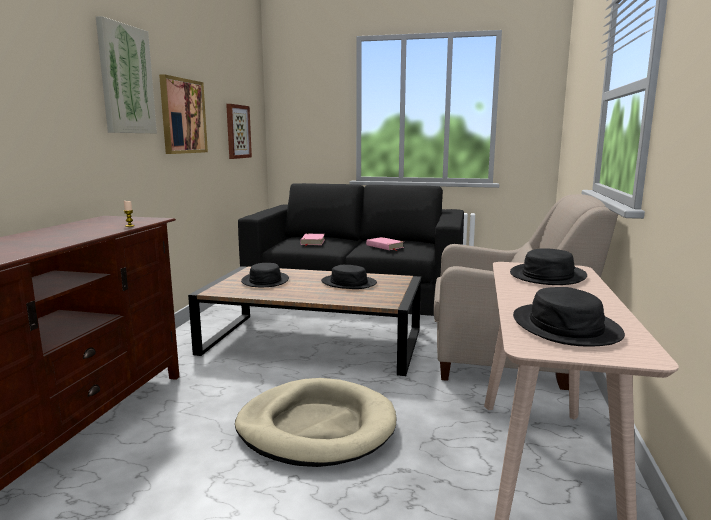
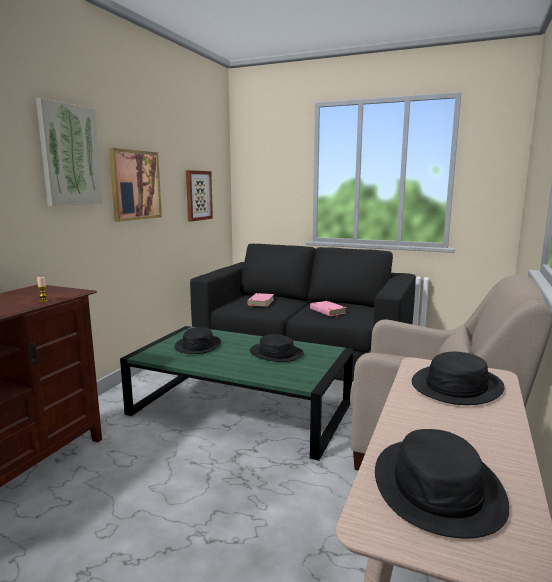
camera: 10 degrees right, 0 degrees up
(313, 341) = (241, 408): brown coffee table -> green coffee table
(316, 427) = (205, 519): beige dog bed -> none

